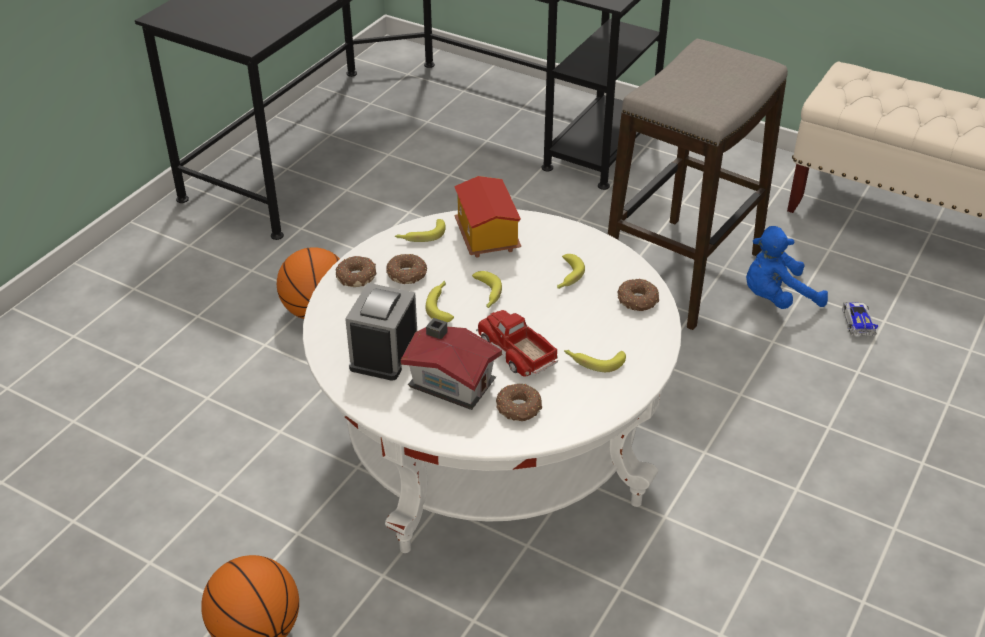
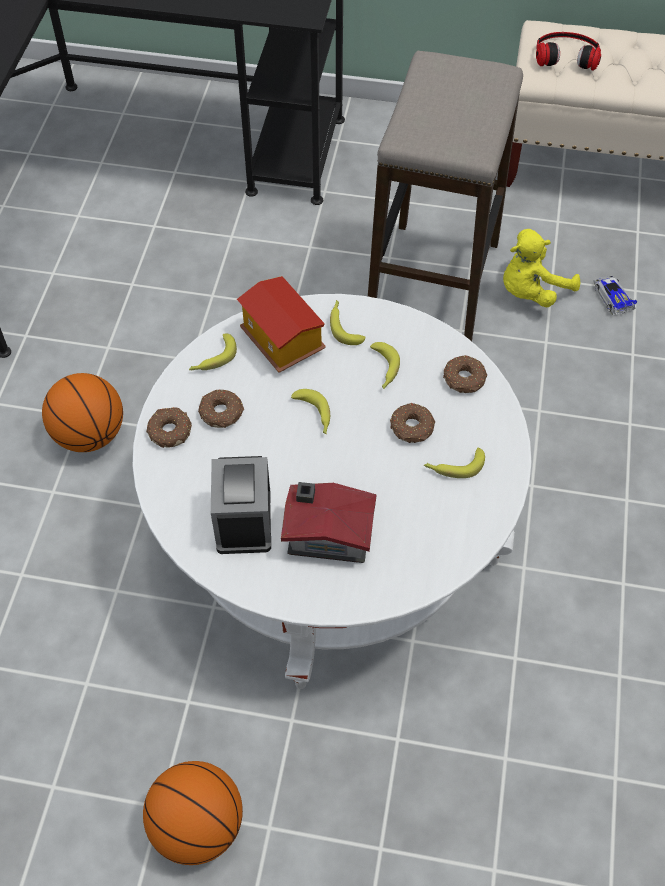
camera: 20 degrees left, 15 degrees up
(442, 305) = (274, 441): banana -> banana (344, 326)
(516, 351) = (374, 477): toy truck -> none
(518, 409) = (407, 546): donut -> donut (412, 428)
(776, 298) = (531, 291): blue plush toy -> yellow plush toy
(862, 90) = (566, 54): none -> headphones

